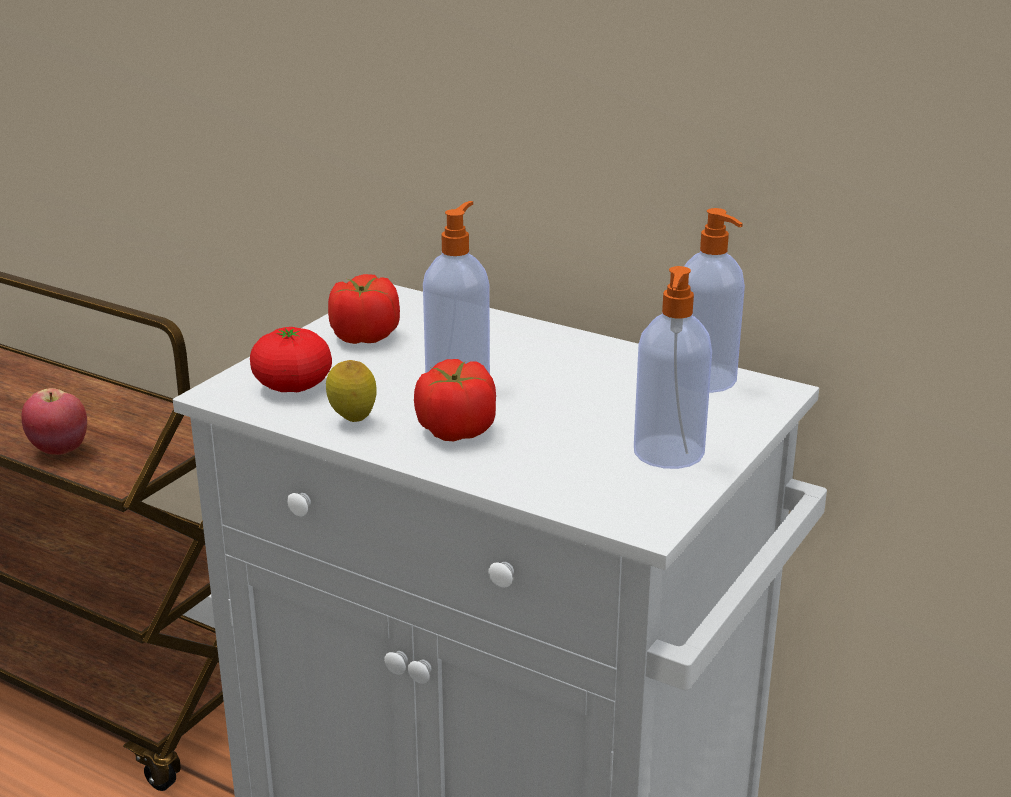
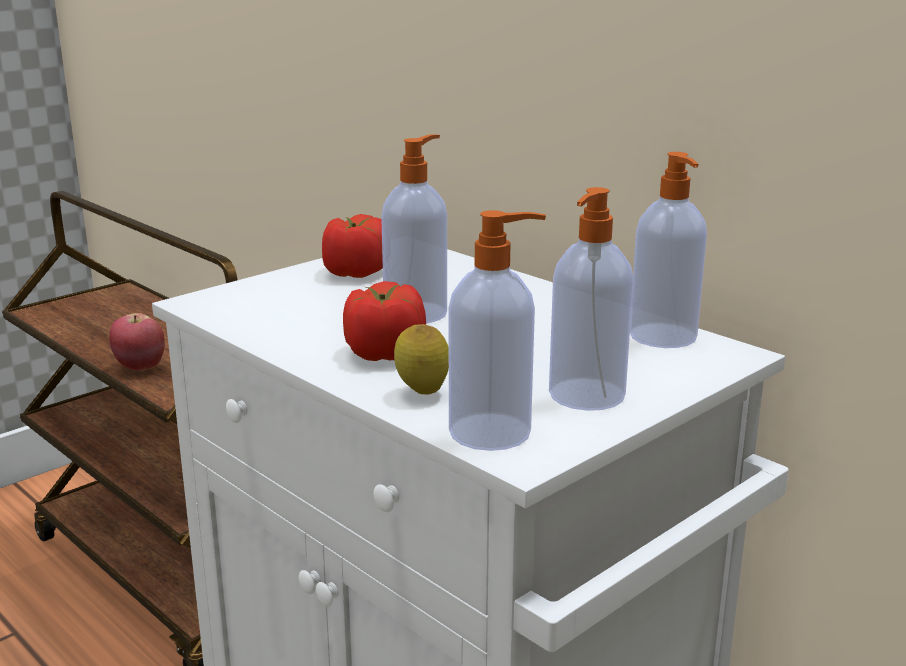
camera: 15 degrees right, 5 degrees down
(293, 386) = (262, 303): tomato -> none
(353, 421) = (294, 335): lemon -> lemon (422, 394)
(607, 502) = (493, 432): none -> soap dispenser

